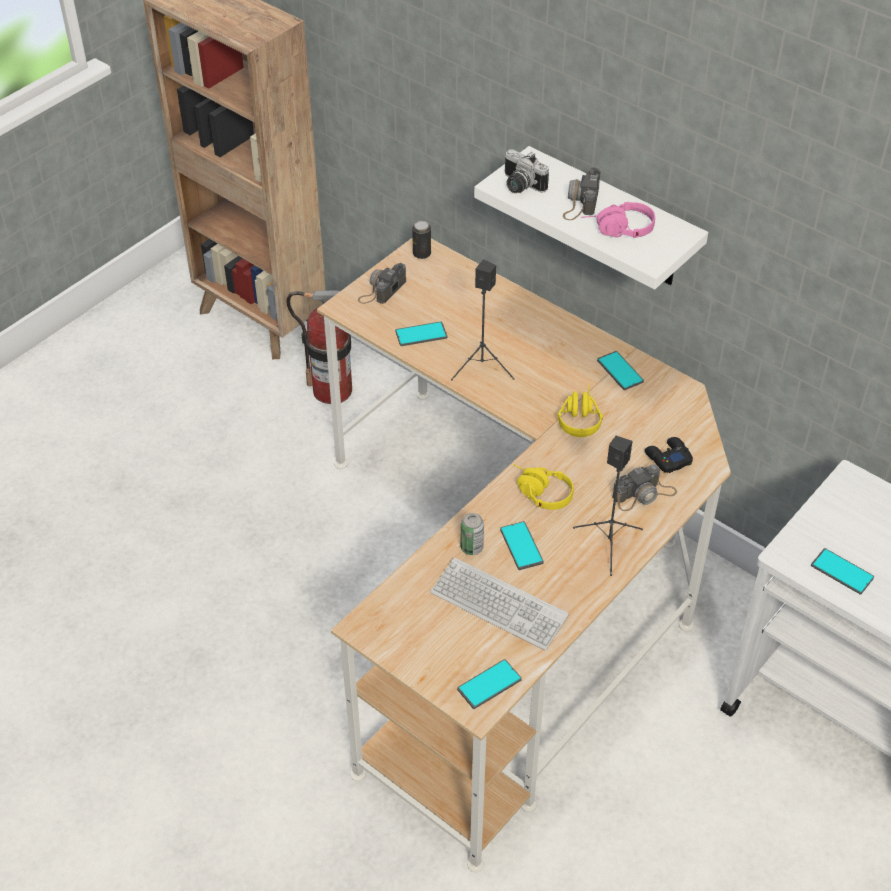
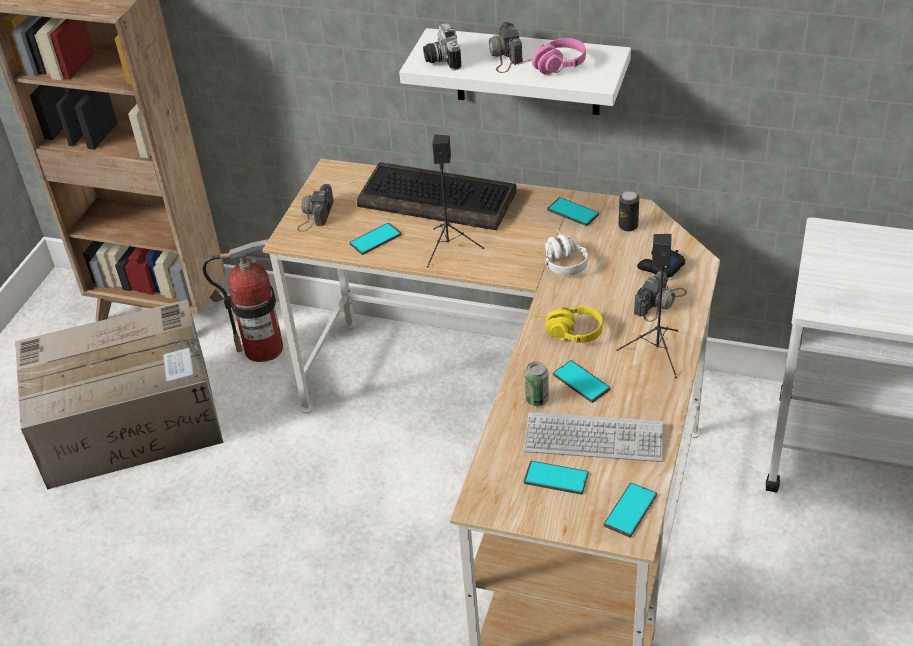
camera: 20 degrees left, 5 degrees down
(185, 418) = (132, 420): none -> cardboard box
(422, 254) = (334, 175): can -> can (628, 226)
(503, 313) = (439, 199): none -> keyboard
(519, 186) = (441, 59): camera -> camera turned 60 degrees clockwise
(579, 417) = (561, 259): yellow headphones -> white headphones
(842, 572) = (868, 303): phone -> phone (556, 478)

